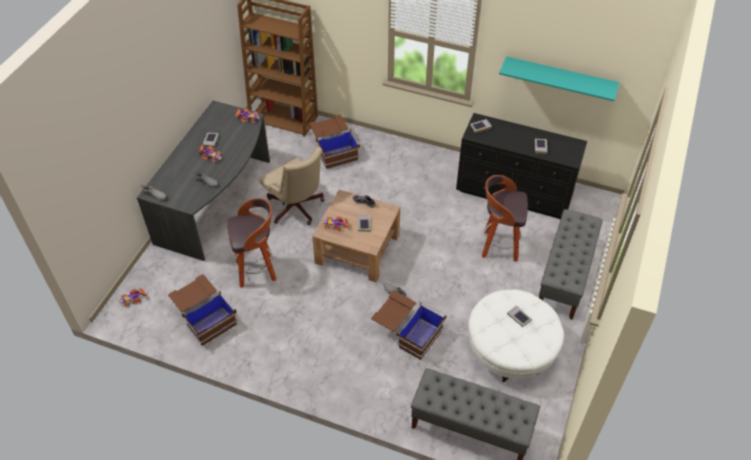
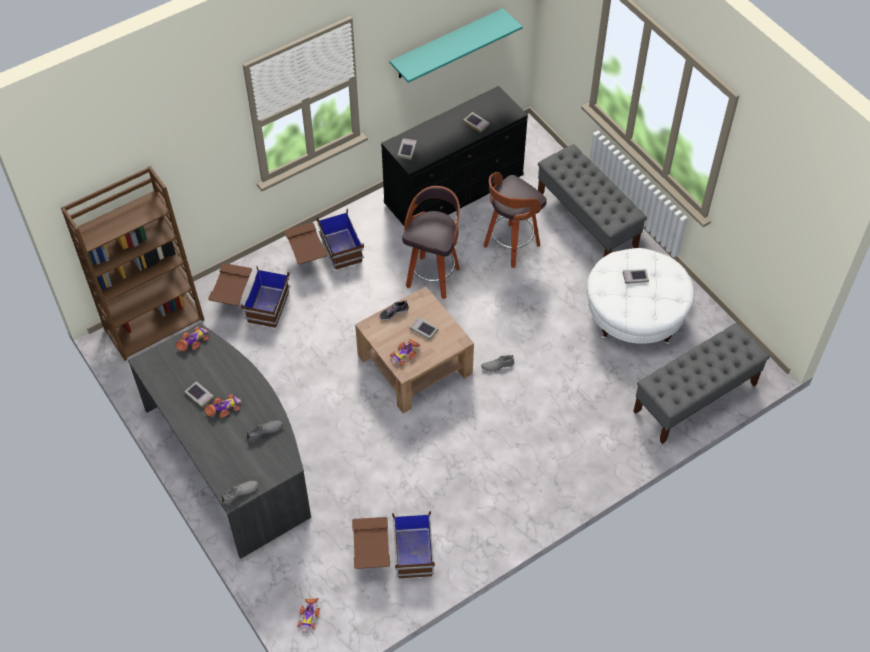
camera: 55 degrees left, 5 degrees up
(257, 270) = (368, 472): stool -> stool (433, 276)
(297, 209) = (311, 388): beige office chair -> none
(407, 332) = (553, 383): brown storage box -> brown storage box (325, 254)

